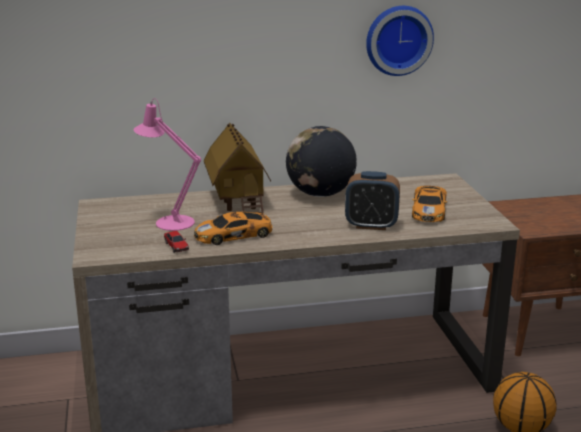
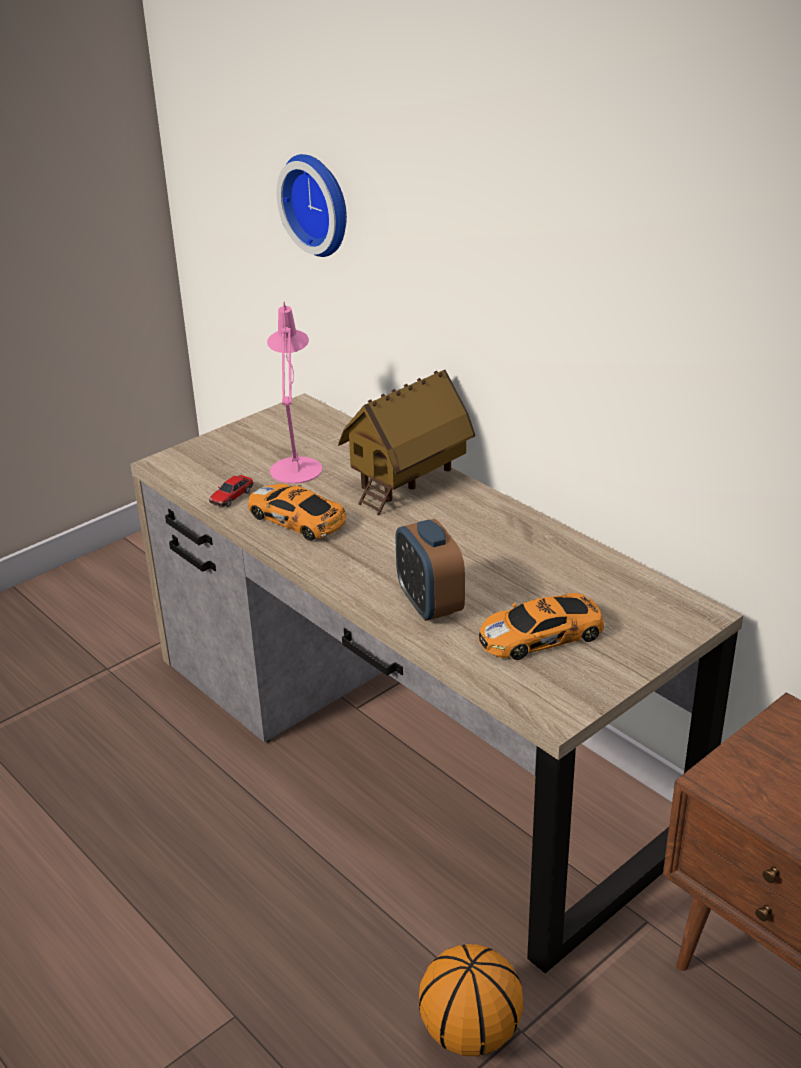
camera: 60 degrees right, 10 degrees up
(320, 194) = (498, 528): globe -> none
(398, 40) = (673, 337): wall clock -> wall clock (319, 204)

